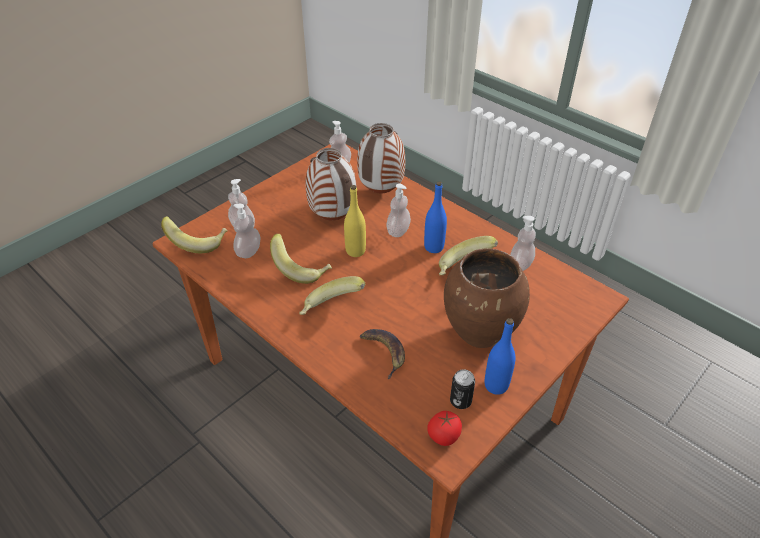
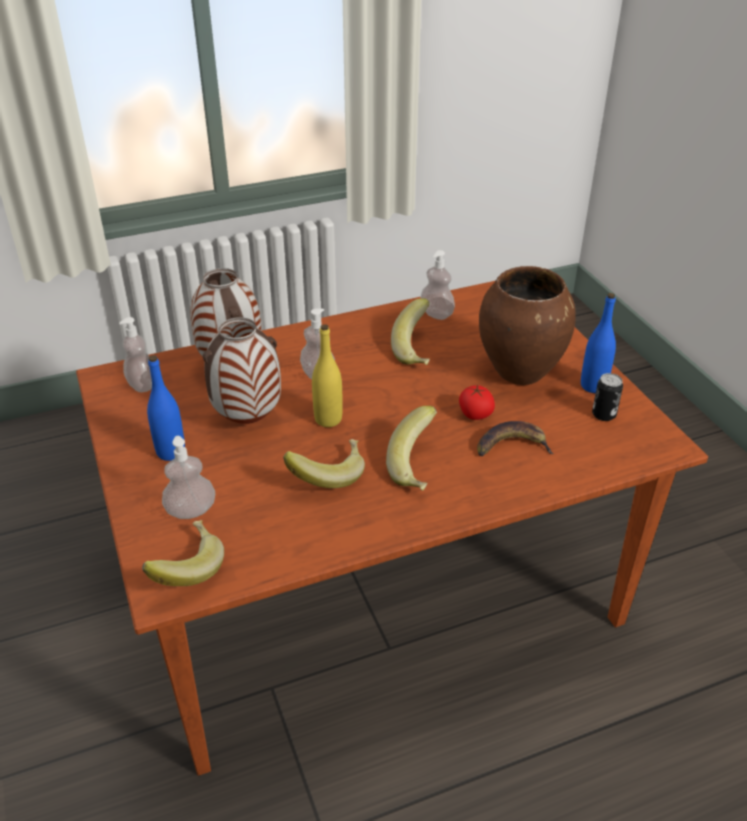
camera: 65 degrees left, 5 degrees down
(248, 251) = (252, 517): soap dispenser -> none
(434, 247) = (368, 359): blue bottle -> blue bottle (171, 452)
(444, 435) = (642, 439): tomato -> tomato (475, 414)

